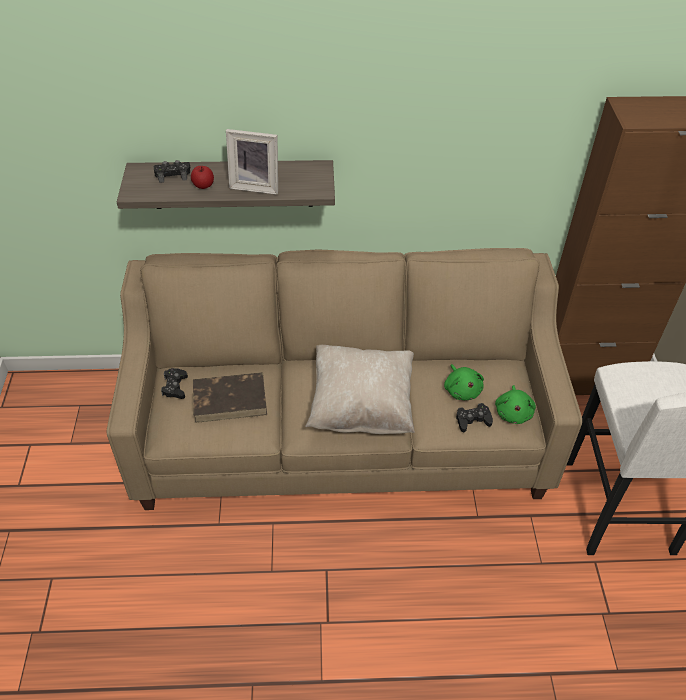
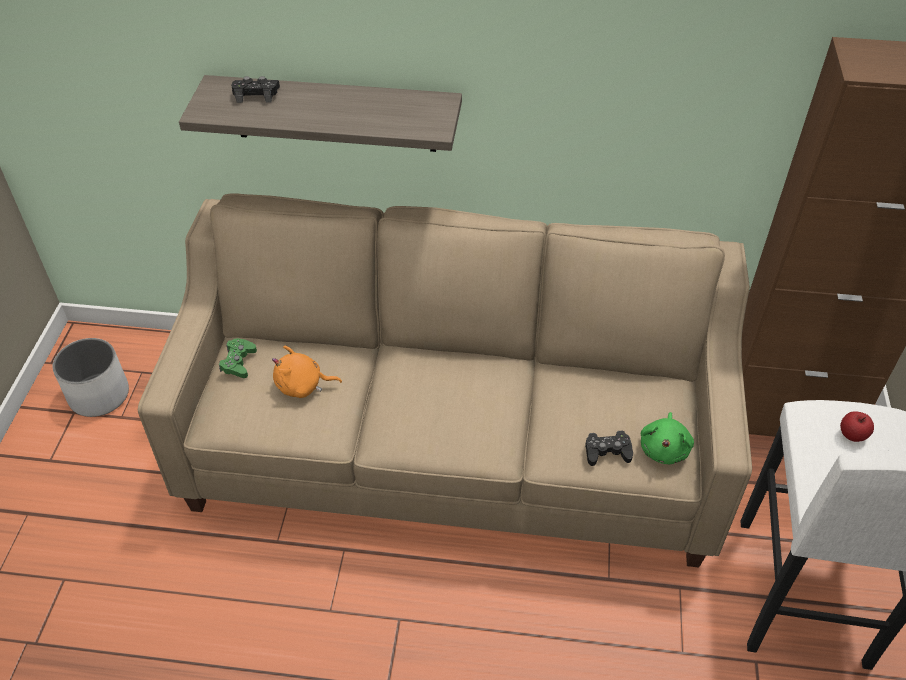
camera: 10 degrees right, 0 degrees up
(48, 428) = (100, 395): none -> white planter
(175, 387) = (238, 362): black game controller -> green game controller
(203, 185) = (290, 111): apple -> apple (852, 435)
(230, 399) = (303, 386): brown book -> orange plush toy
(256, 185) = (355, 116): picture frame -> none
(361, 406) = (466, 415): beige pillow -> none
(462, 390) = (601, 410): green plush toy -> none

